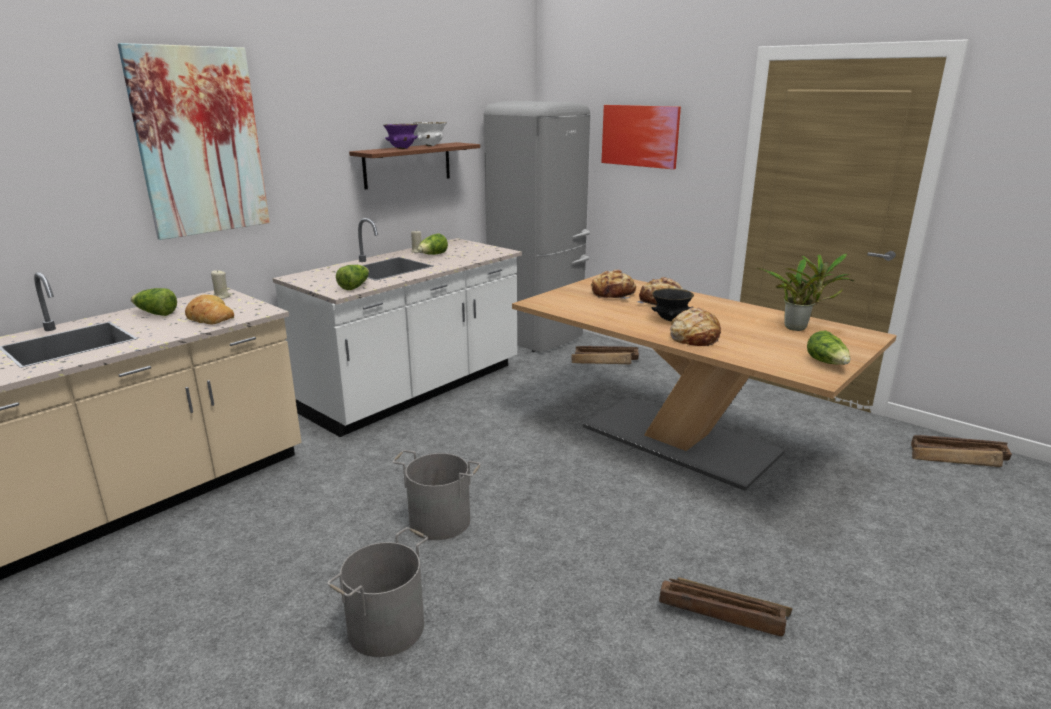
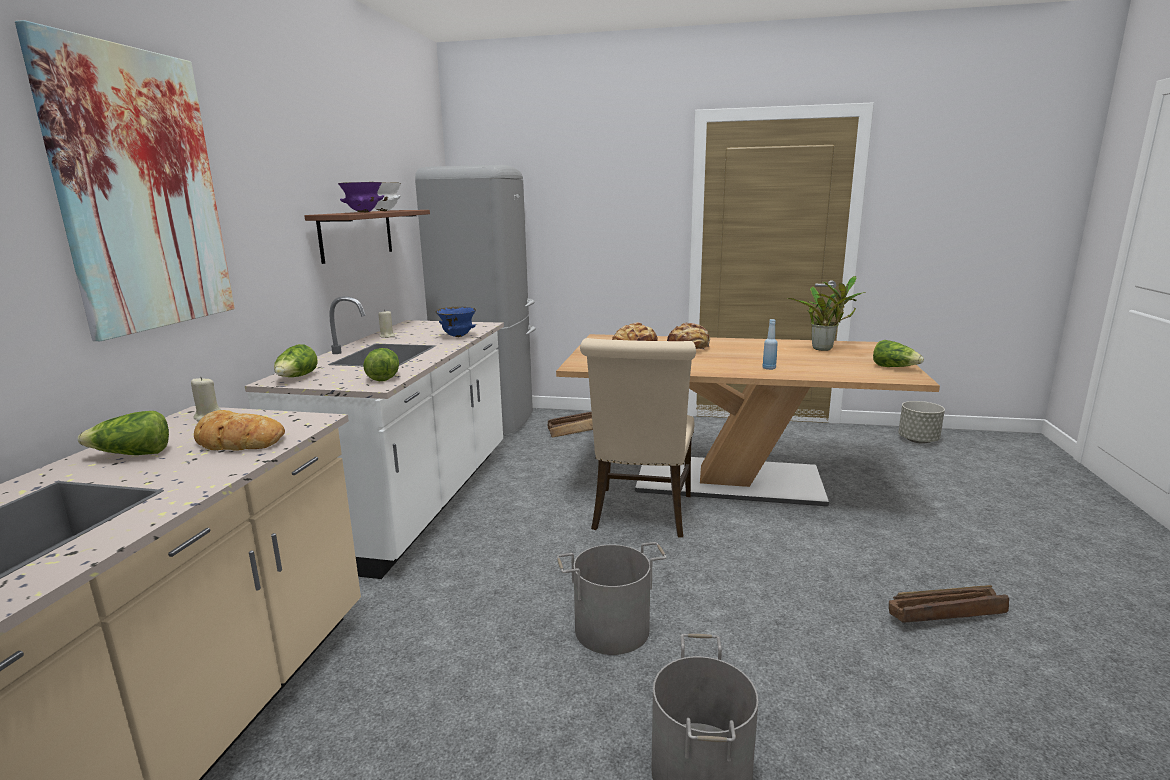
camera: 30 degrees left, 5 degrees down
(433, 255) = (413, 337): lettuce -> lettuce (296, 378)
(462, 260) = (457, 336): none -> blue bowl
(564, 447) = (641, 515): none -> beige chair
(640, 136) = (578, 199): picture -> none
(671, 320) = (724, 359): black bowl -> none
(694, 337) = (769, 368): bread -> blue bottle
(958, 458) = (918, 440): crate -> grey planter

